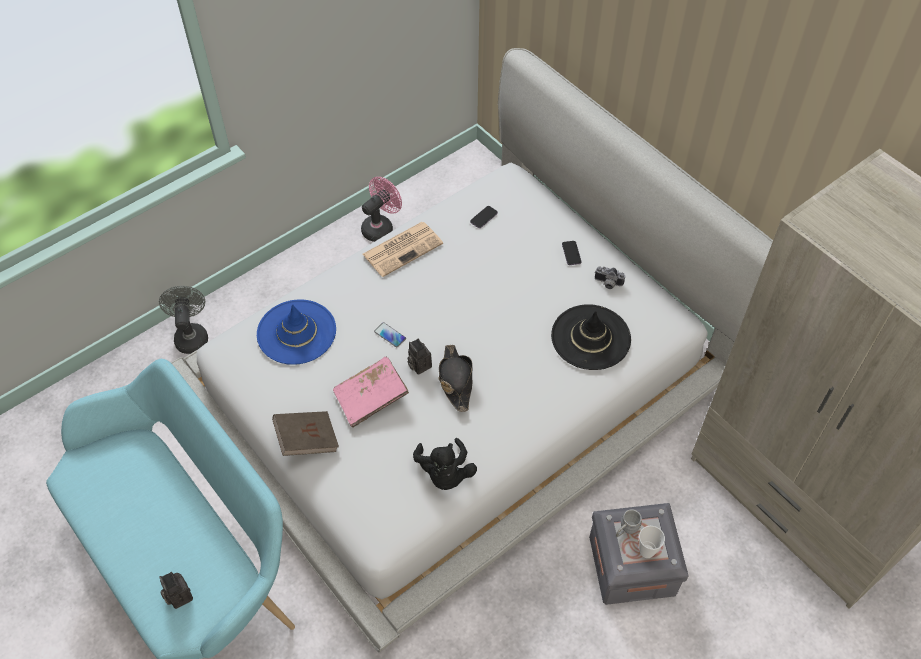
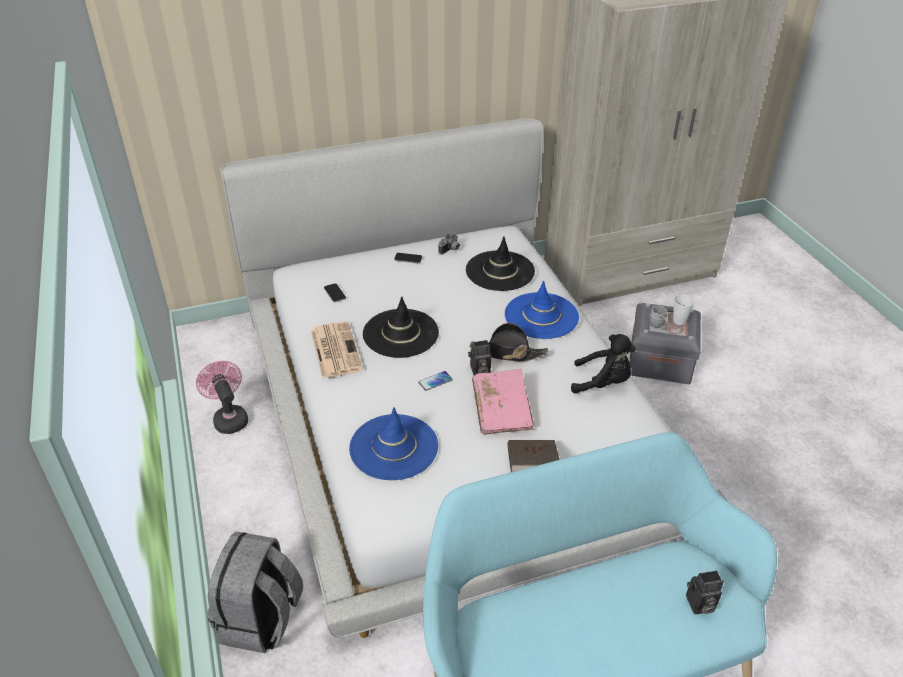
camera: 70 degrees left, 15 degrees down
(191, 335) = (261, 620): grey fan -> grey backpack
(446, 287) = (400, 333): none -> black hat
(528, 395) = (541, 316): none -> blue hat

